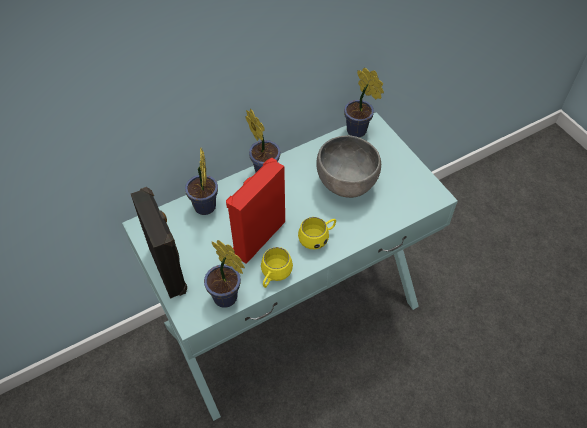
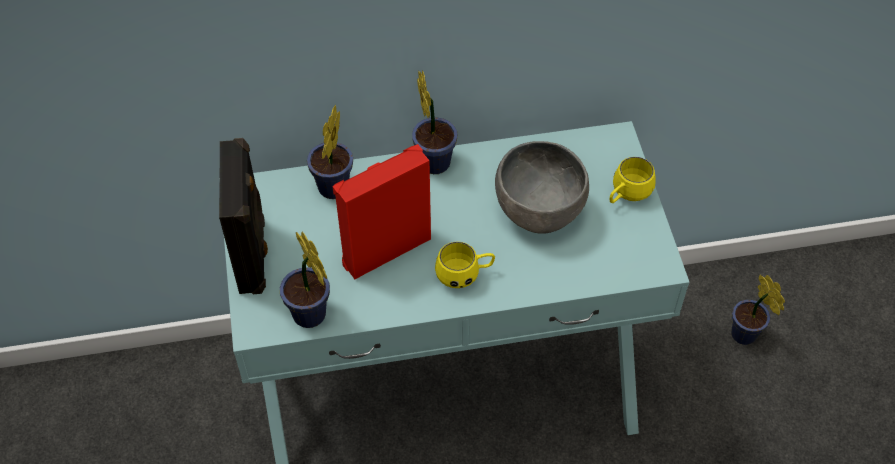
camera: 20 degrees right, 0 degrees up
(274, 276) = (384, 307): yellow mug -> yellow mug (627, 195)
(359, 132) = (591, 143): potted plant -> potted plant (746, 337)

